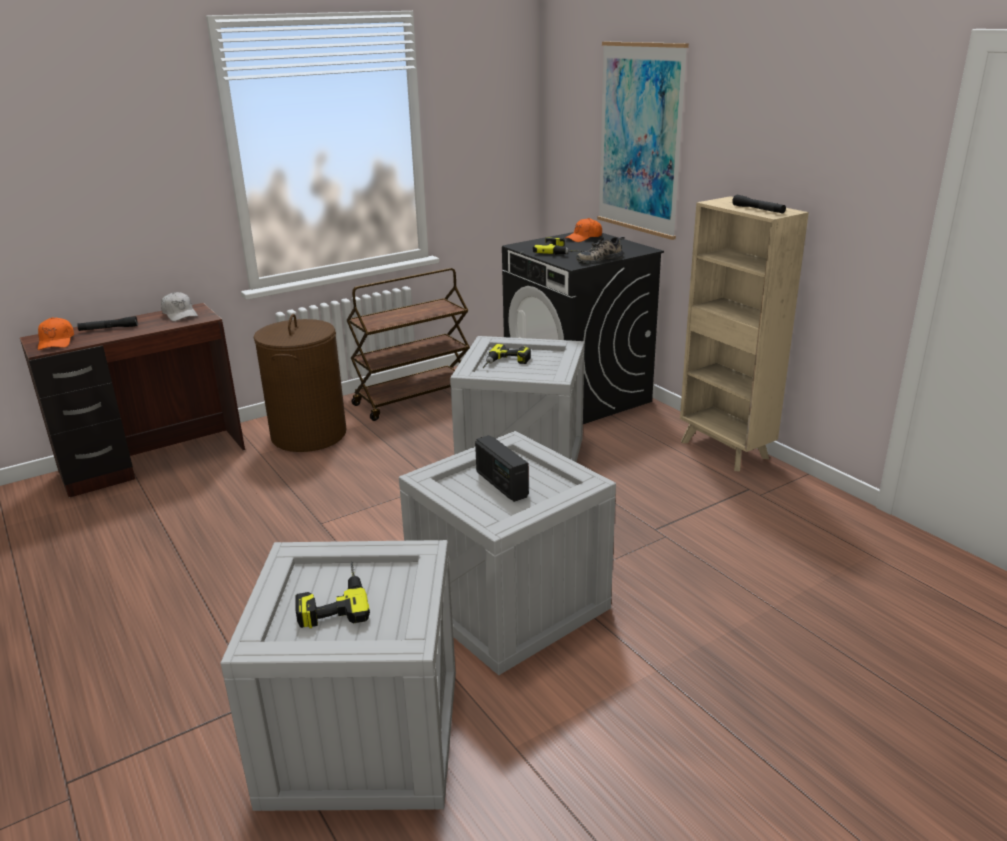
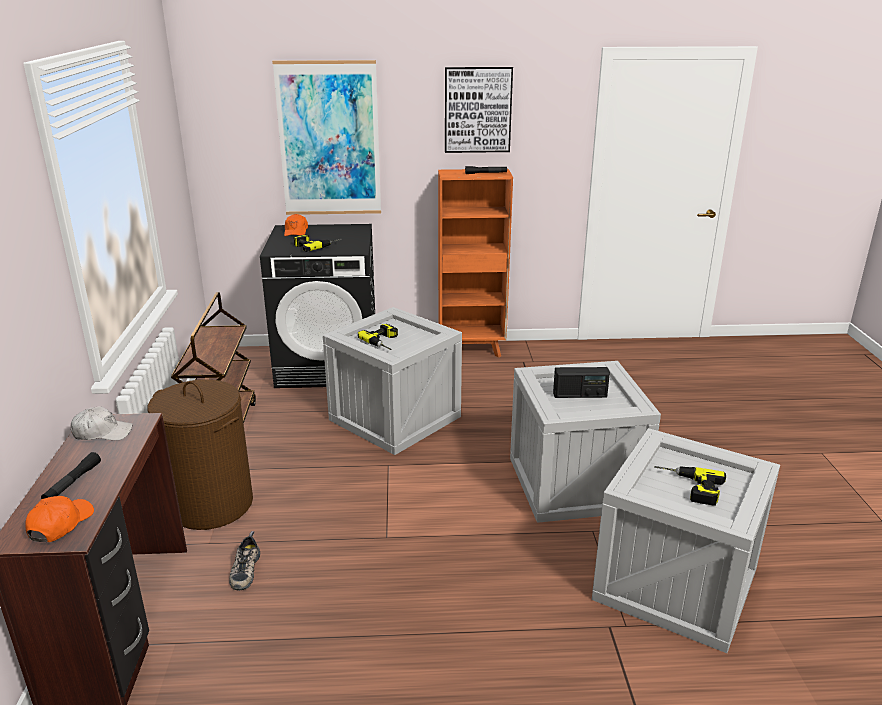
camera: 60 degrees left, 0 degrees up
(57, 342) = (60, 524): orange cap -> orange cap turned 90 degrees counterclockwise
(599, 258) = (356, 241): shoe -> shoe (244, 569)
(725, 450) = (472, 350): beige bookcase -> orange bookcase
(786, 120) = (477, 110): none -> picture

